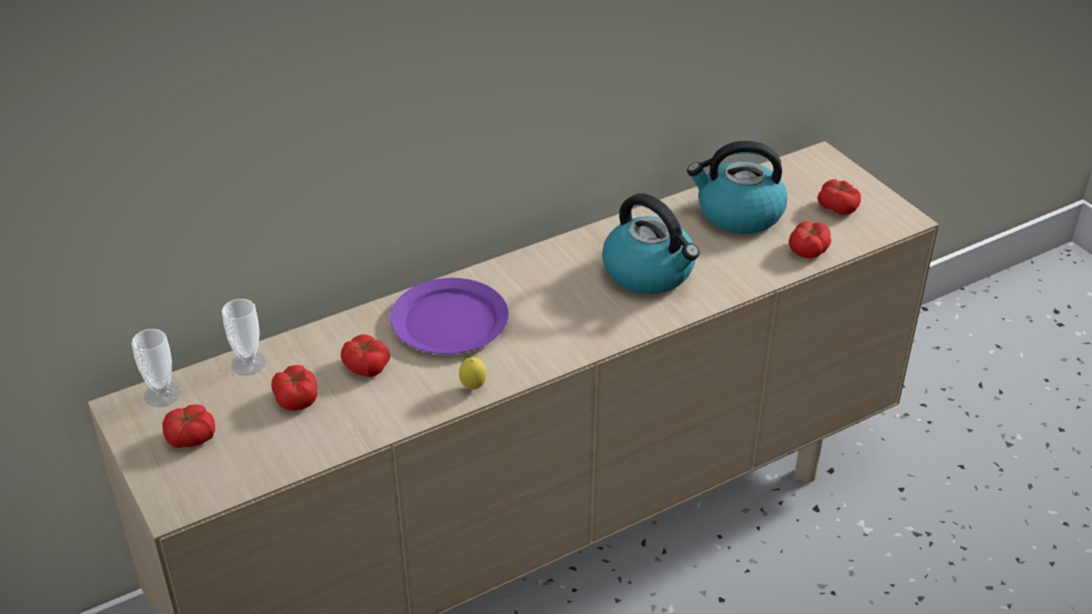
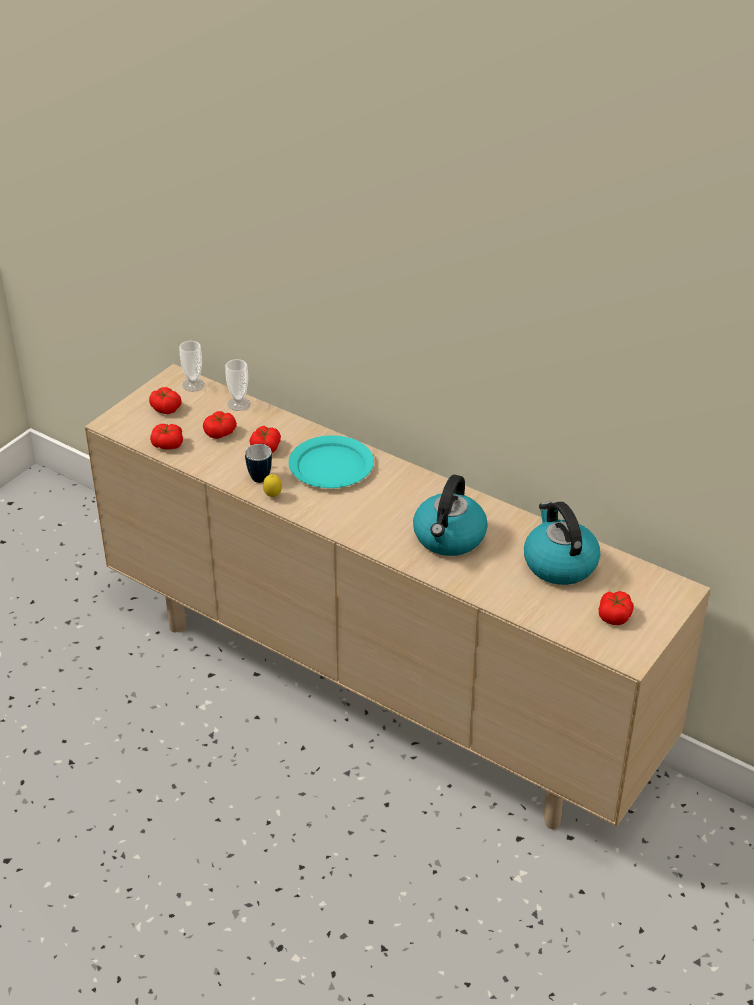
camera: 65 degrees right, 0 degrees up
(420, 386) = (260, 475): none -> mug
(448, 321) = (330, 465): purple plate -> turquoise plate
(808, 249) = (542, 612): tomato -> tomato (167, 444)

